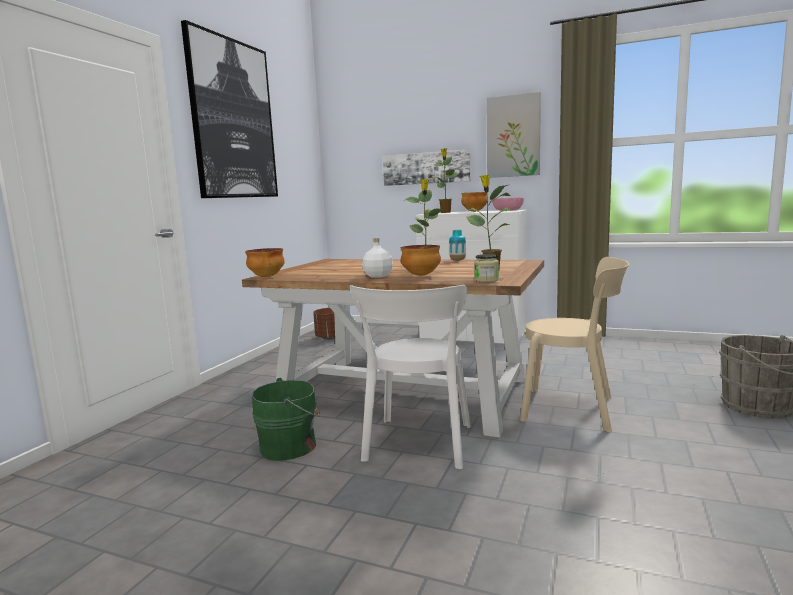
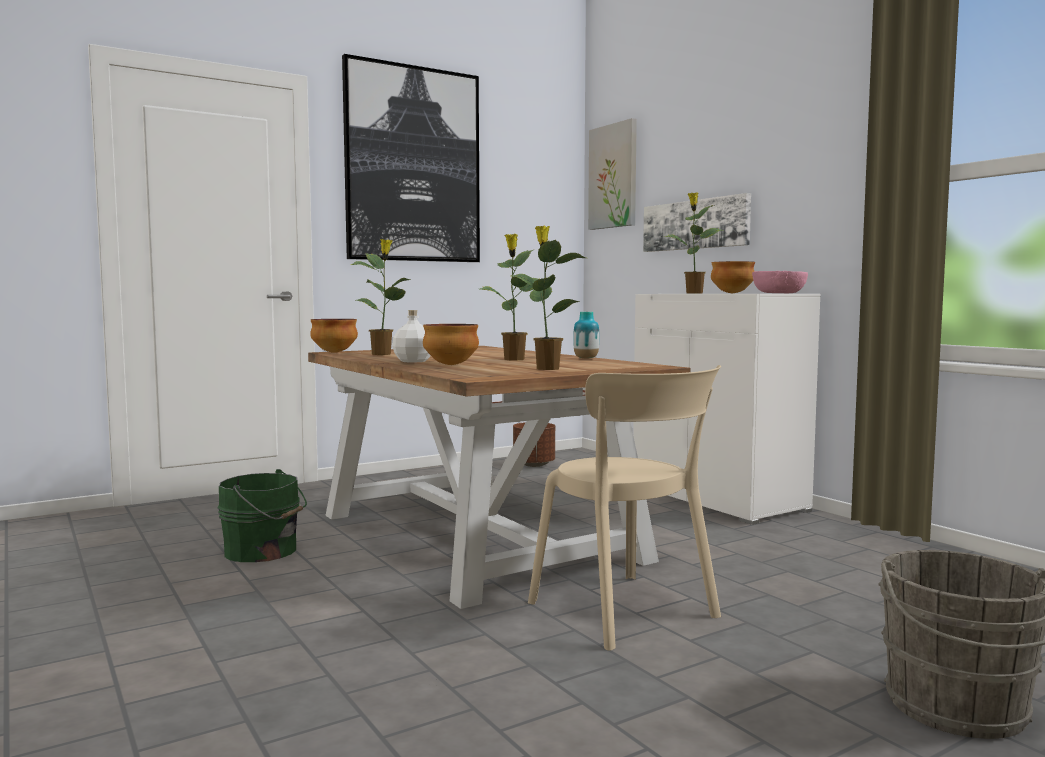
camera: 35 degrees right, 5 degrees down
(314, 273) = (382, 354): none -> potted plant
(417, 445) = (364, 587): white chair -> none
(486, 280) = (471, 374): jar -> none
(513, 136) = (810, 169): picture -> picture (613, 176)

